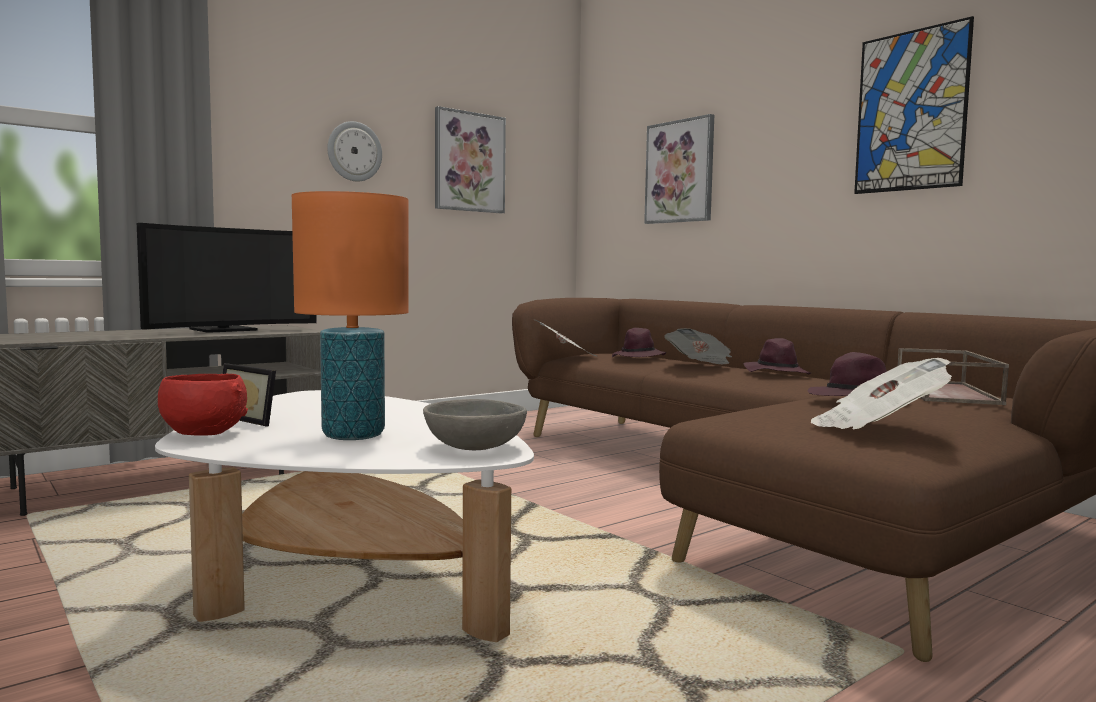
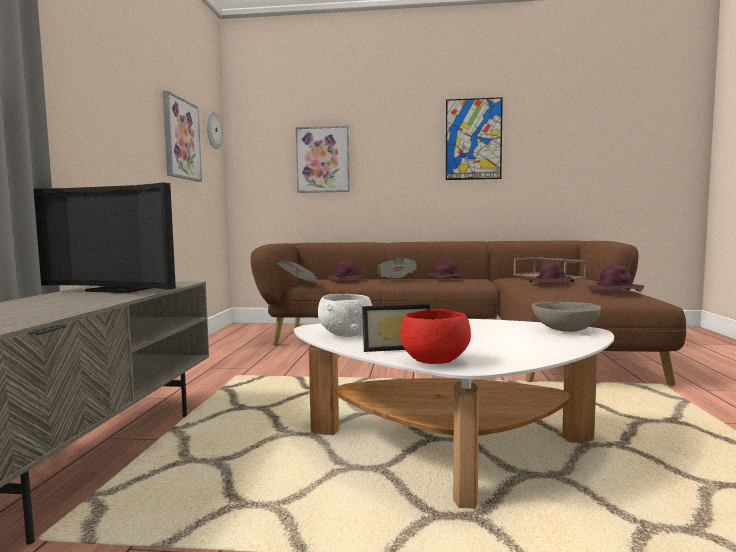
camera: 45 degrees left, 0 degrees up
(226, 330) = (116, 290): television -> television turned 105 degrees clockwise
(295, 402) = (346, 334): none -> white bowl
(353, 435) = (496, 340): orange table lamp -> none
(354, 151) = (121, 121): wall clock -> wall clock (213, 130)
(877, 427) = (614, 291): newspaper -> purple hat

